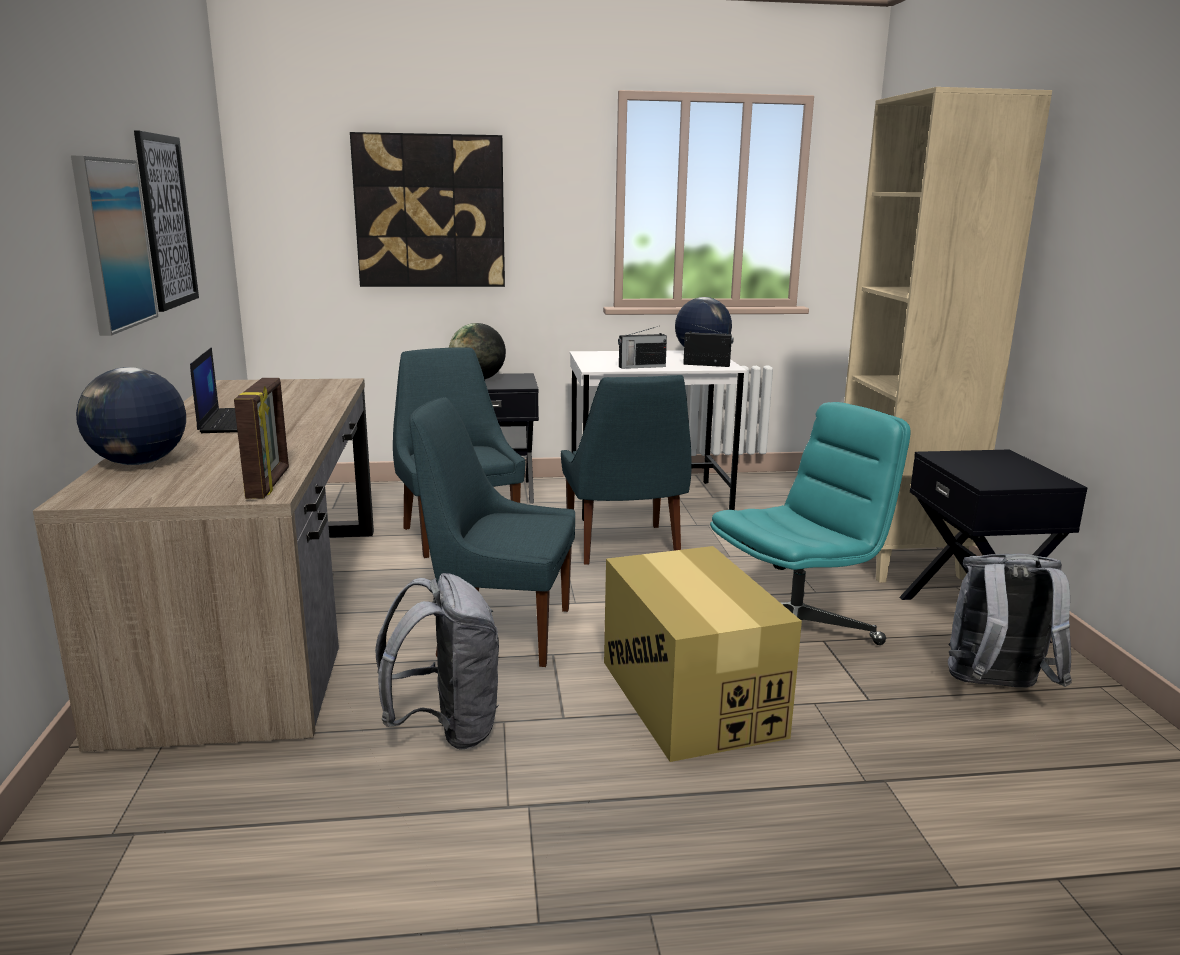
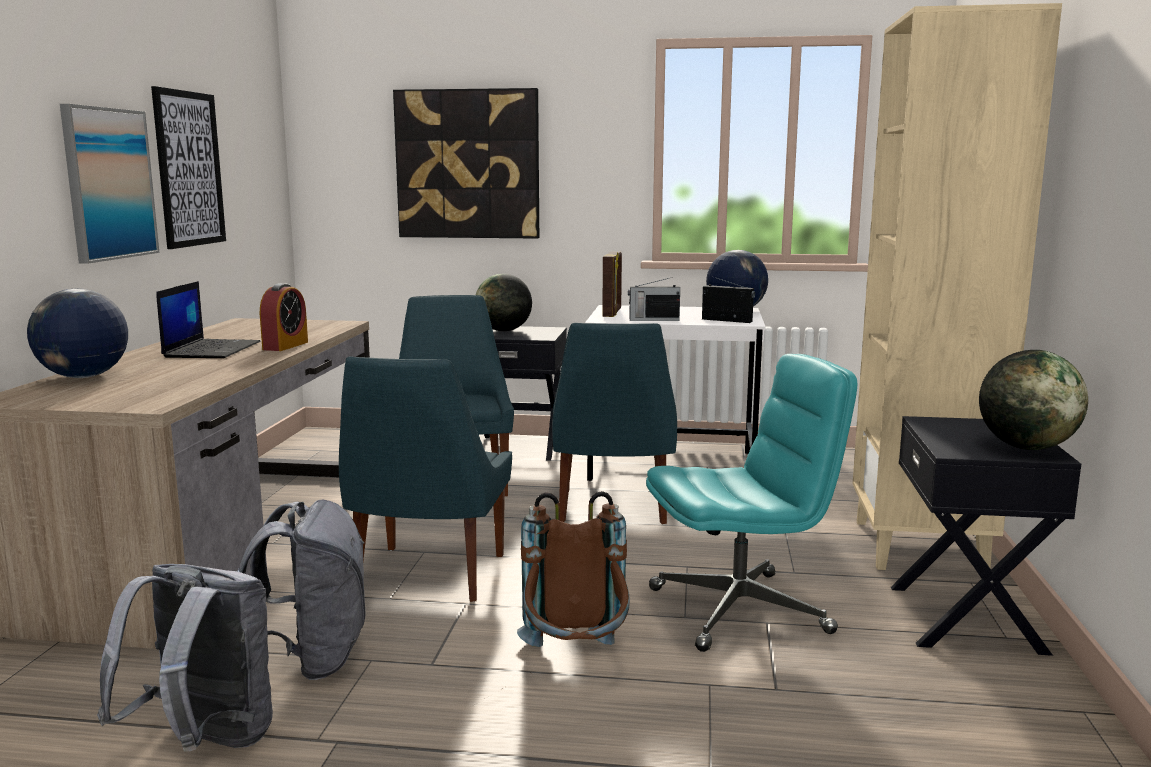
camera: 15 degrees right, 5 degrees down
(269, 484) = (165, 398): picture frame -> picture frame (612, 313)
(315, 412) = (285, 346): none -> alarm clock
(499, 631) = (428, 576): blue chair -> blue chair turned 105 degrees counterclockwise
(690, 697) = (576, 661): cardboard box -> brown backpack
(995, 688) = (942, 696): grey backpack -> grey backpack (204, 743)
(1035, 475) = (1026, 447): none -> globe

